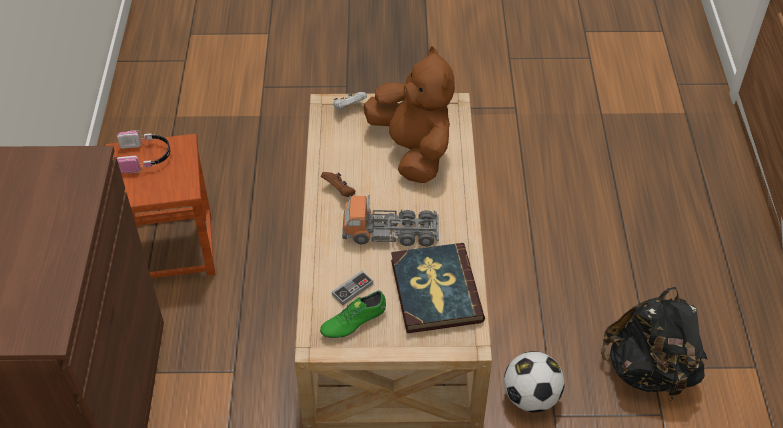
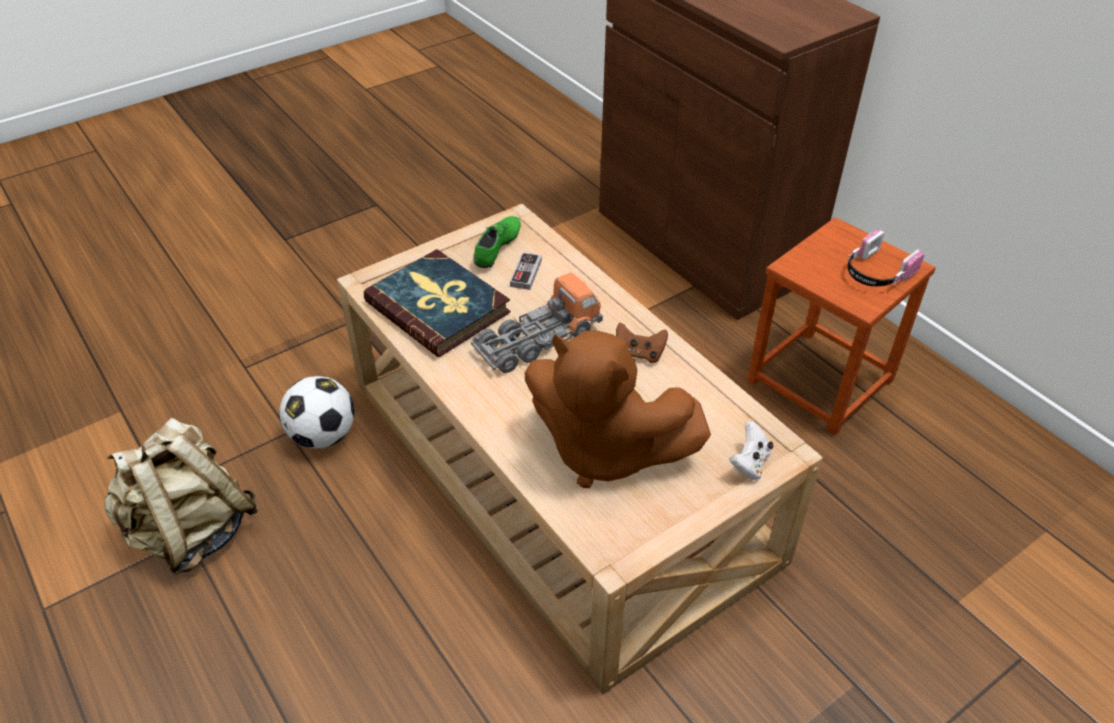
camera: 145 degrees right, 5 degrees down
(649, 370) = (191, 531): black backpack -> beige backpack

